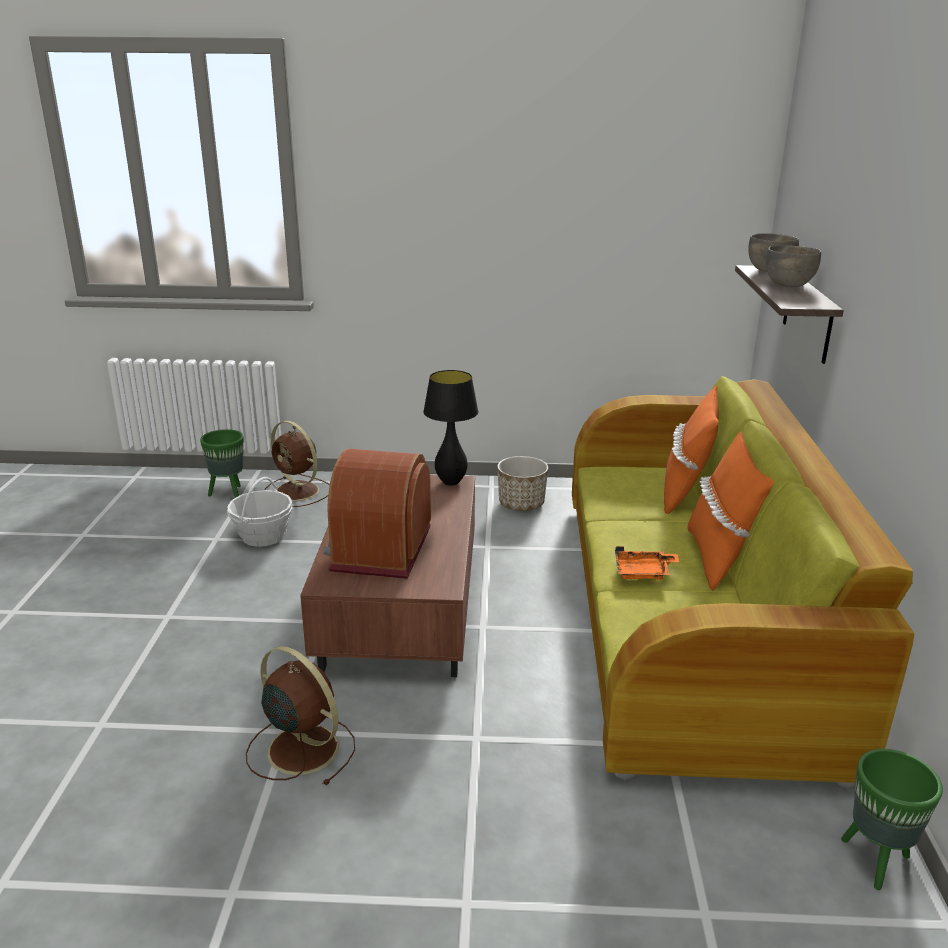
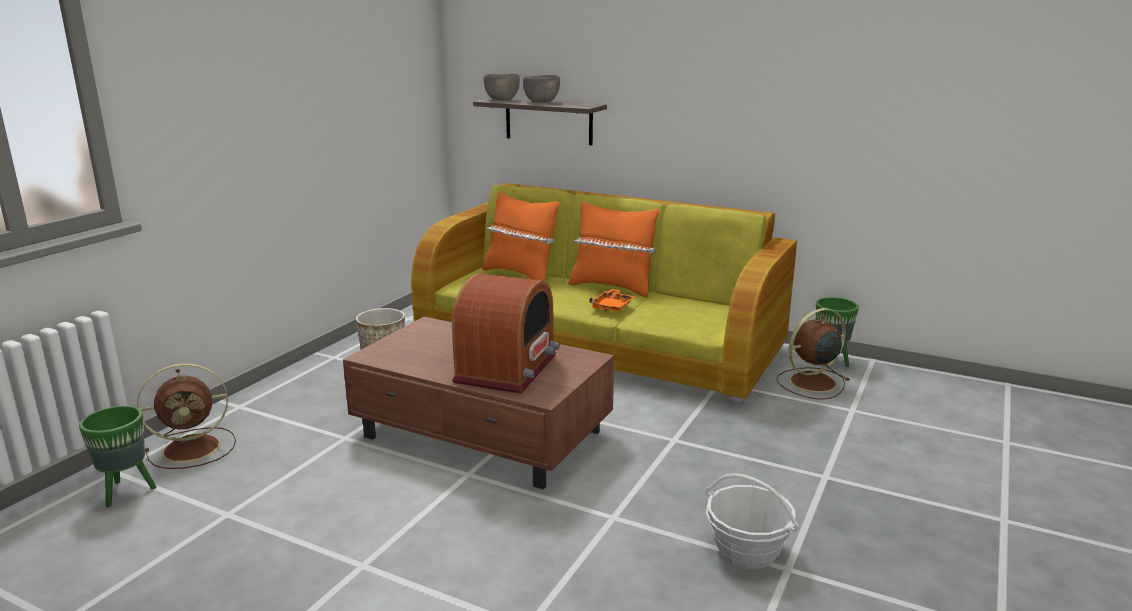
camera: 65 degrees left, 5 degrees down
(263, 536) = (264, 483): basket -> basket (747, 551)
(300, 748) = (639, 513): brown fan -> brown fan (811, 383)
(380, 548) = (507, 368): radio -> radio turned 105 degrees counterclockwise
(450, 482) = (423, 325): black table lamp -> none

